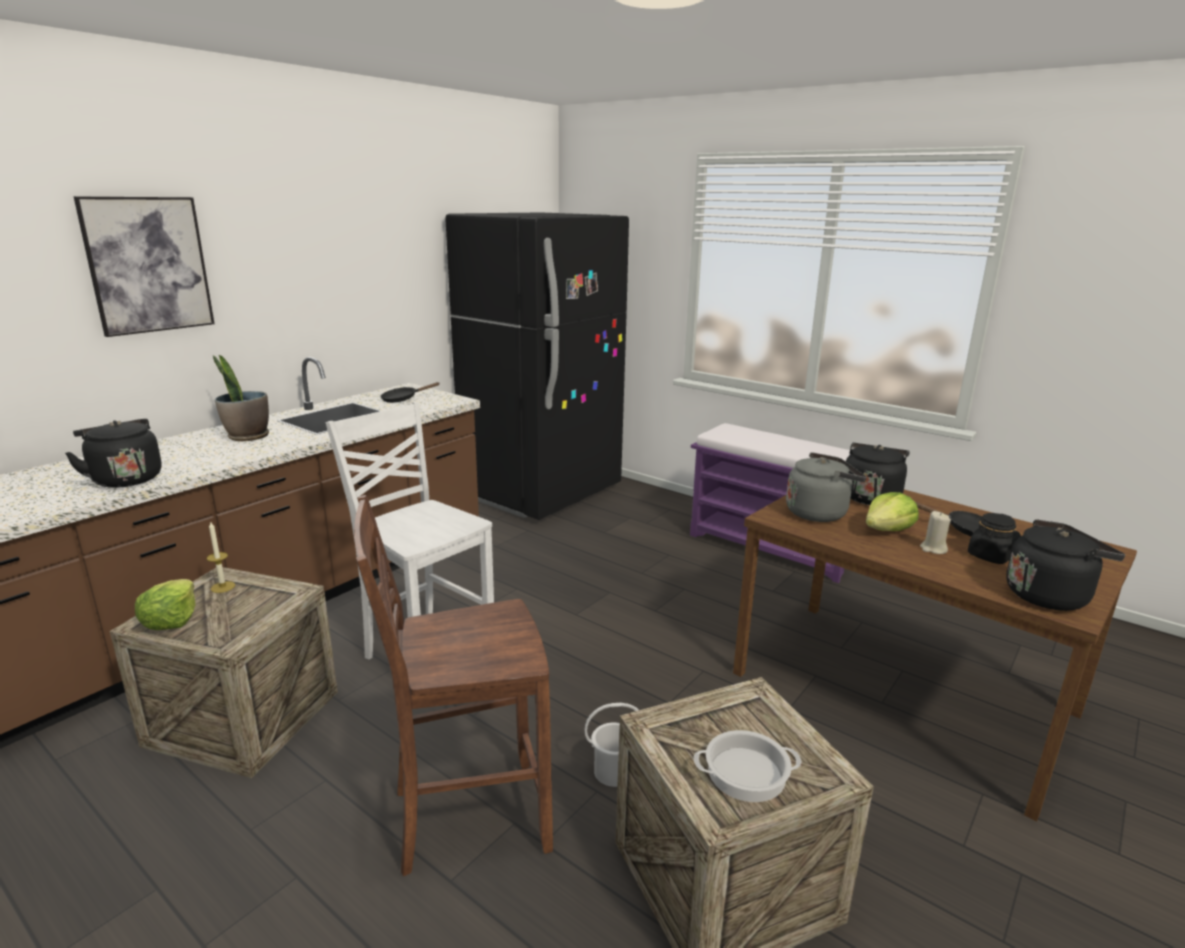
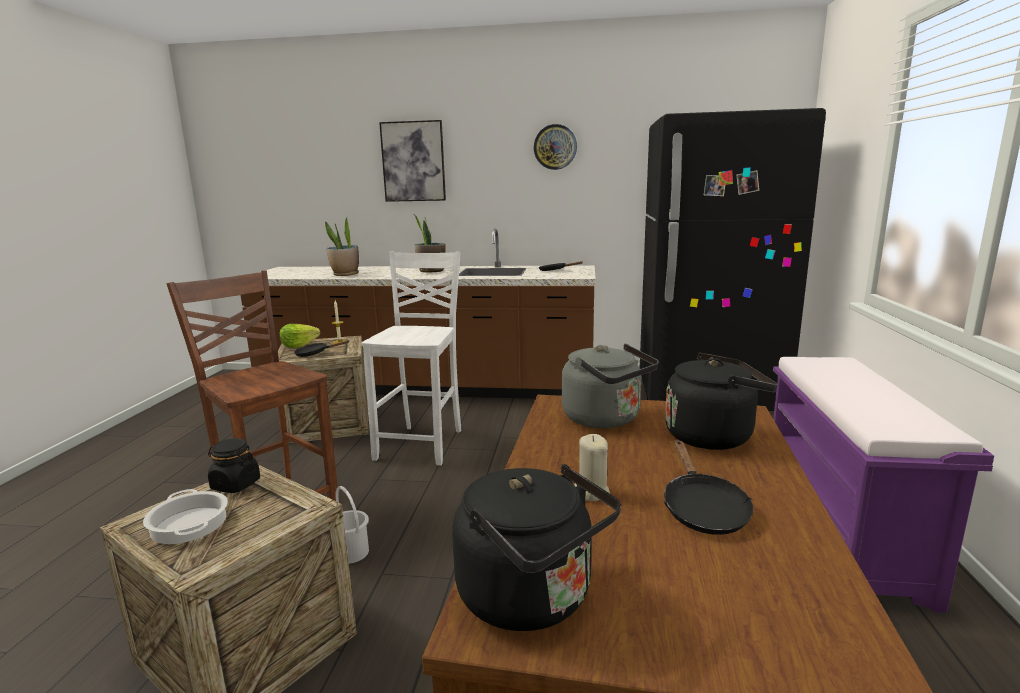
camera: 60 degrees right, 5 degrees down
(125, 479) = (345, 274): black kettle -> potted plant
(249, 615) = (315, 354): none -> black frying pan
(352, 239) = (555, 147): none -> wall clock
(887, 530) = (612, 458): lettuce -> none
(990, 556) = (625, 536): black jar -> black jar (235, 485)

